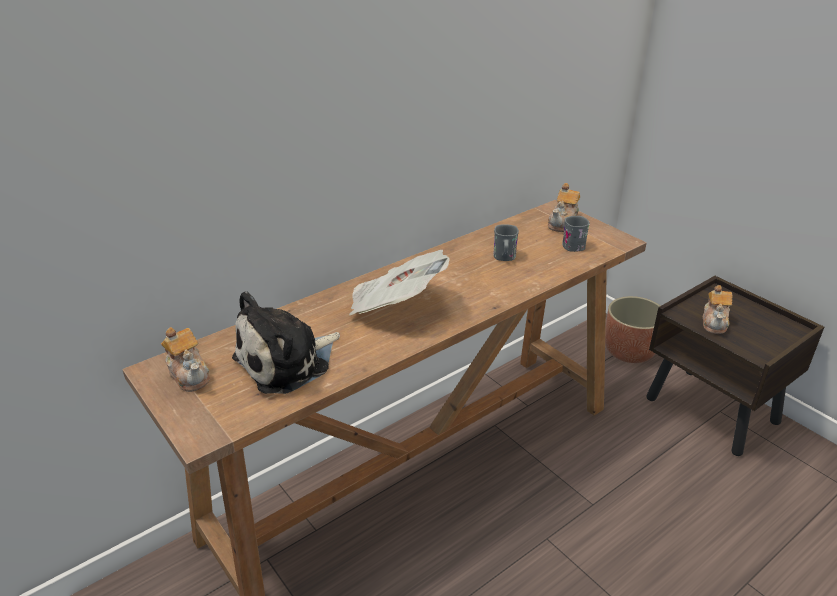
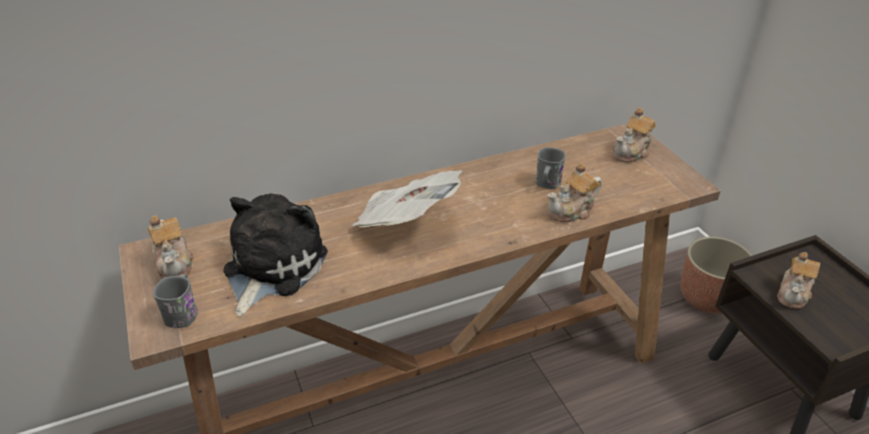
camera: 15 degrees right, 5 degrees up
(287, 362) = (271, 267): plush toy -> plush toy turned 135 degrees clockwise
(535, 275) = (572, 211): none -> teapot
(572, 244) = (630, 179): grey mug -> grey mug (183, 312)

